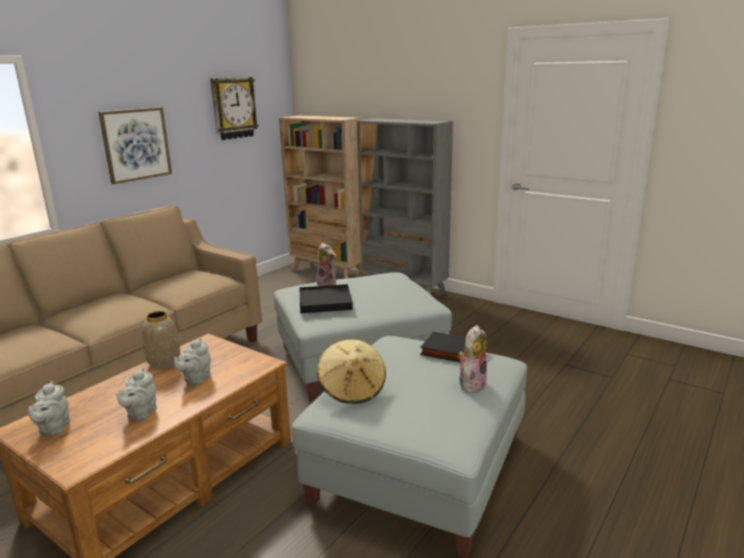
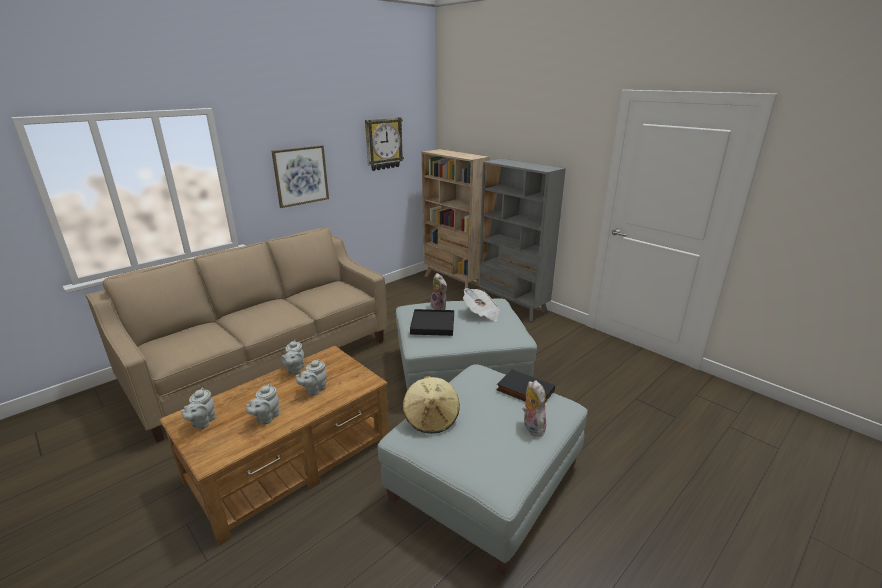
camera: 10 degrees right, 5 degrees up
(164, 362) = (295, 370): vase -> grey teapot
(380, 286) = (481, 314): none -> newspaper
(471, 384) = (531, 427): plush toy -> plush toy turned 60 degrees counterclockwise

